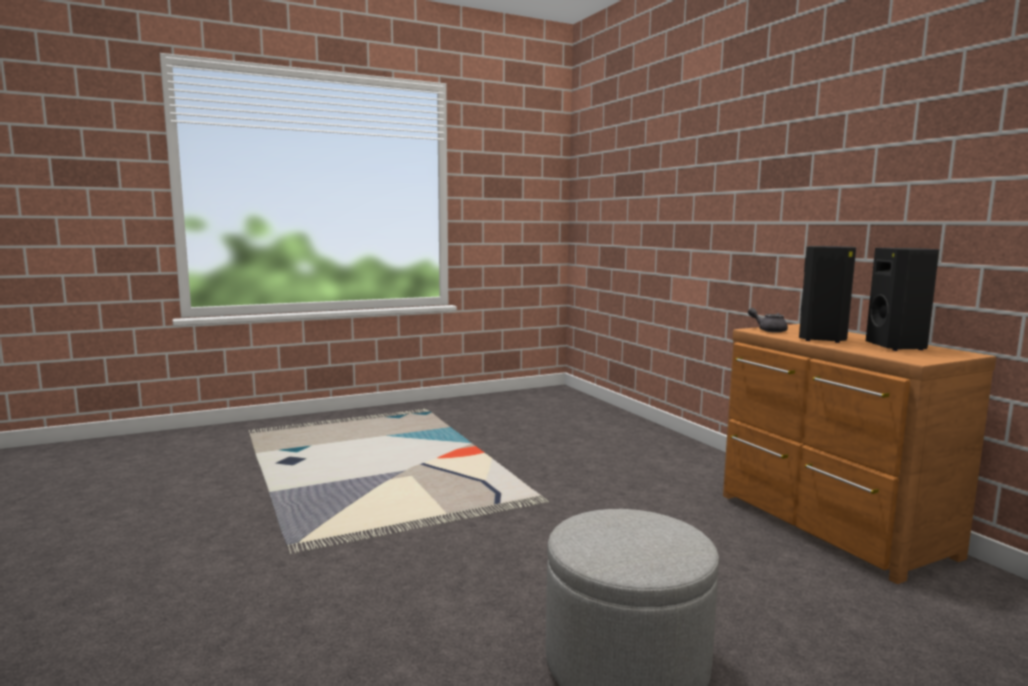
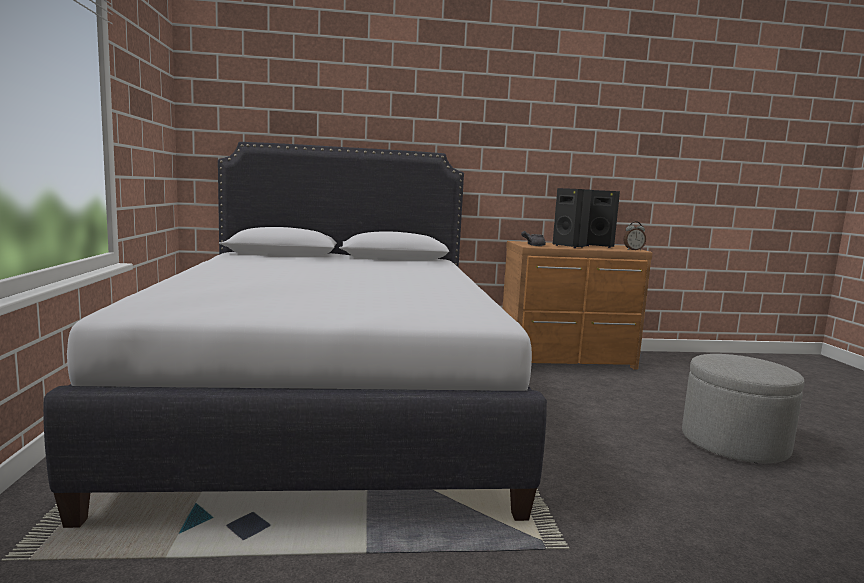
camera: 70 degrees left, 0 degrees up
(492, 443) = (328, 404): none -> white bed
(905, 358) = (633, 250): none -> alarm clock

